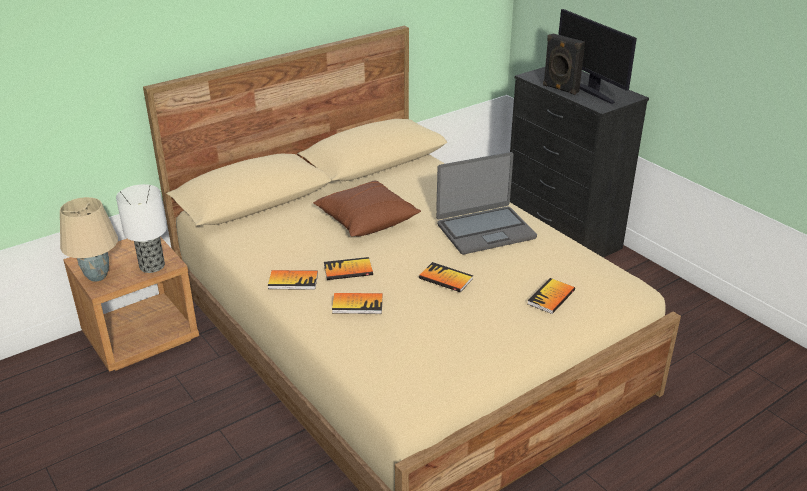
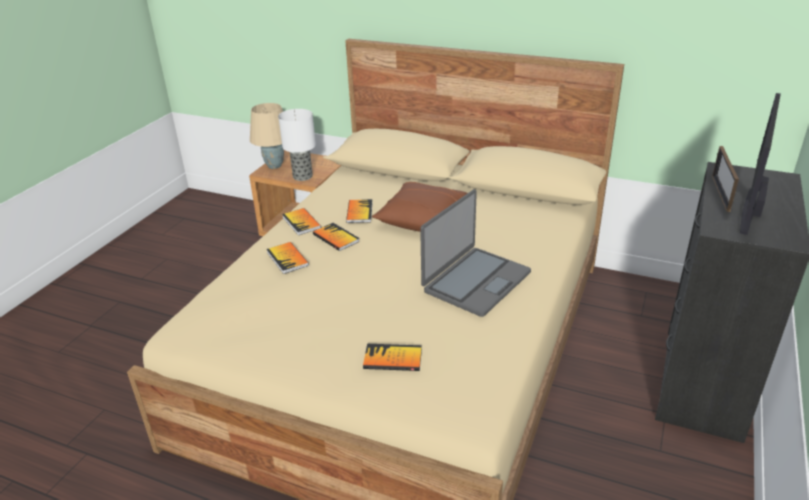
camera: 60 degrees right, 0 degrees up
(445, 278) = (366, 287): book -> book (359, 212)
(485, 230) = (475, 281): laptop -> laptop turned 90 degrees counterclockwise
(560, 89) = (720, 193): black speaker -> picture frame

